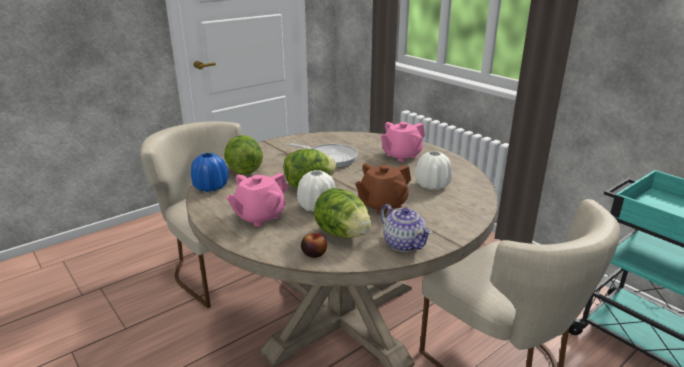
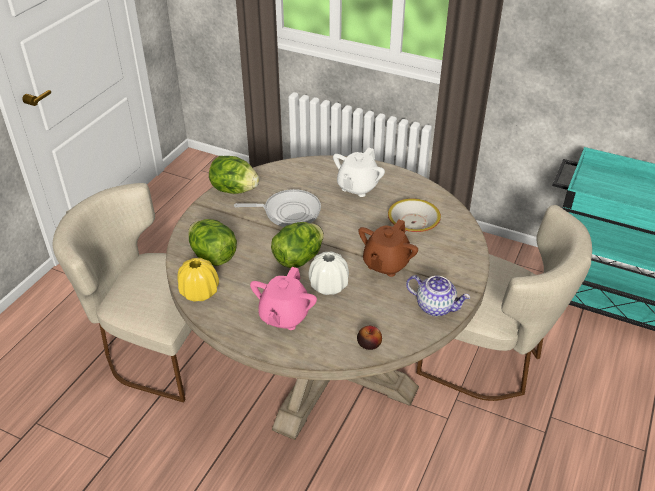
camera: 25 degrees left, 15 degrees up
(211, 187) = (199, 292): blue vase -> yellow vase
(342, 234) = (376, 312): lettuce -> lettuce (234, 190)
(401, 155) = (357, 187): pink teapot -> white teapot
(432, 185) = (413, 223): white vase -> bowl

